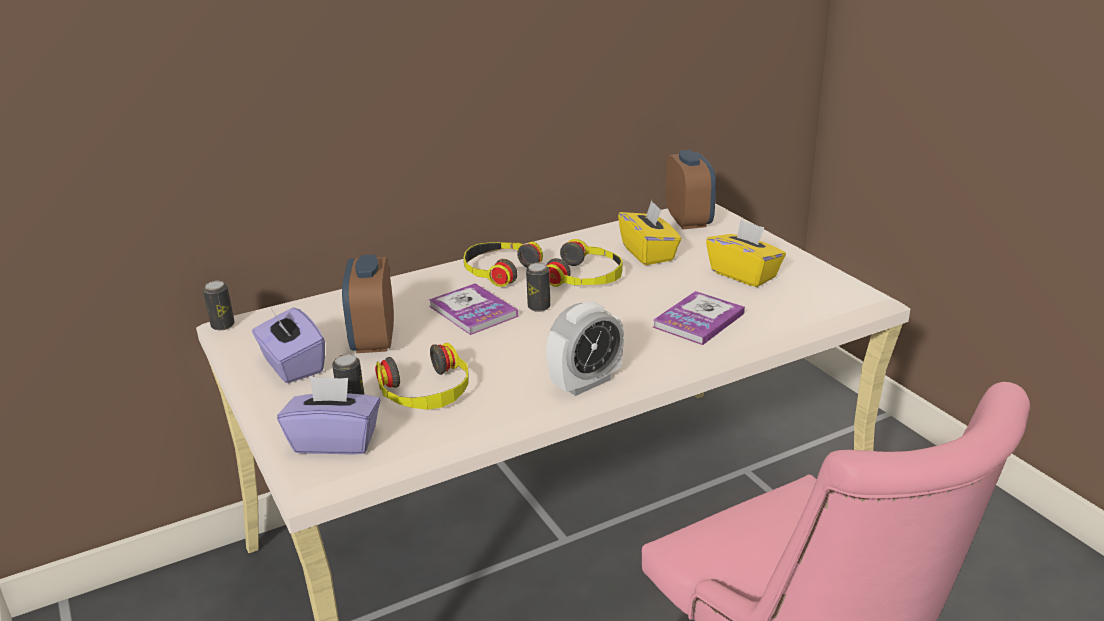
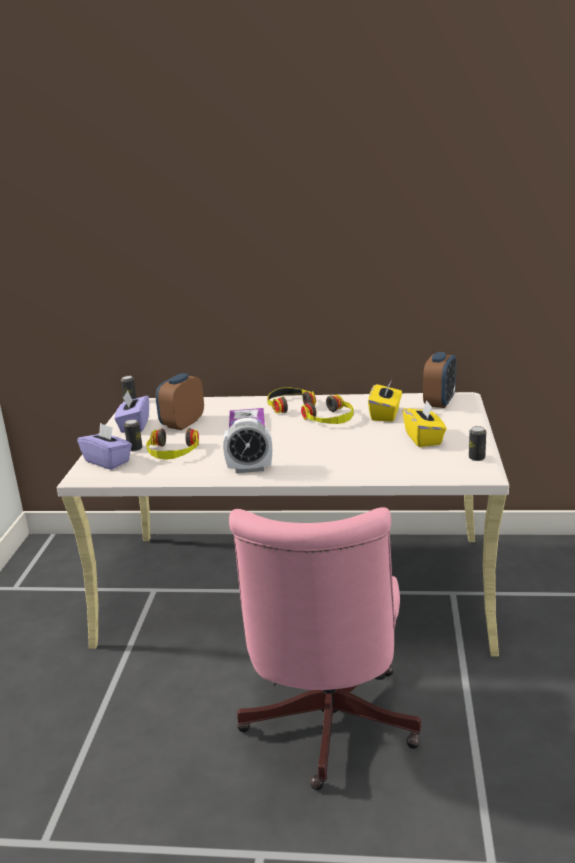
camera: 35 degrees right, 5 degrees down
(539, 307) = (282, 428): can -> can (476, 458)
(698, 320) = (356, 455): book -> none

